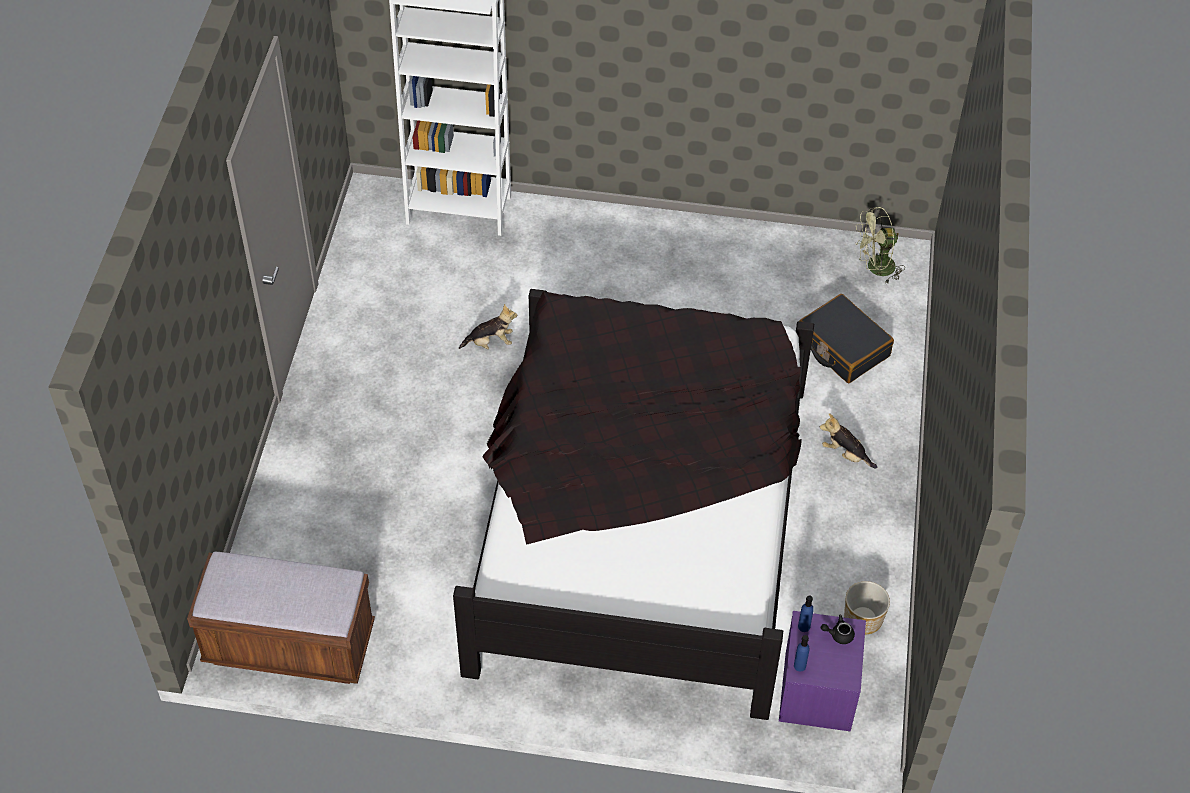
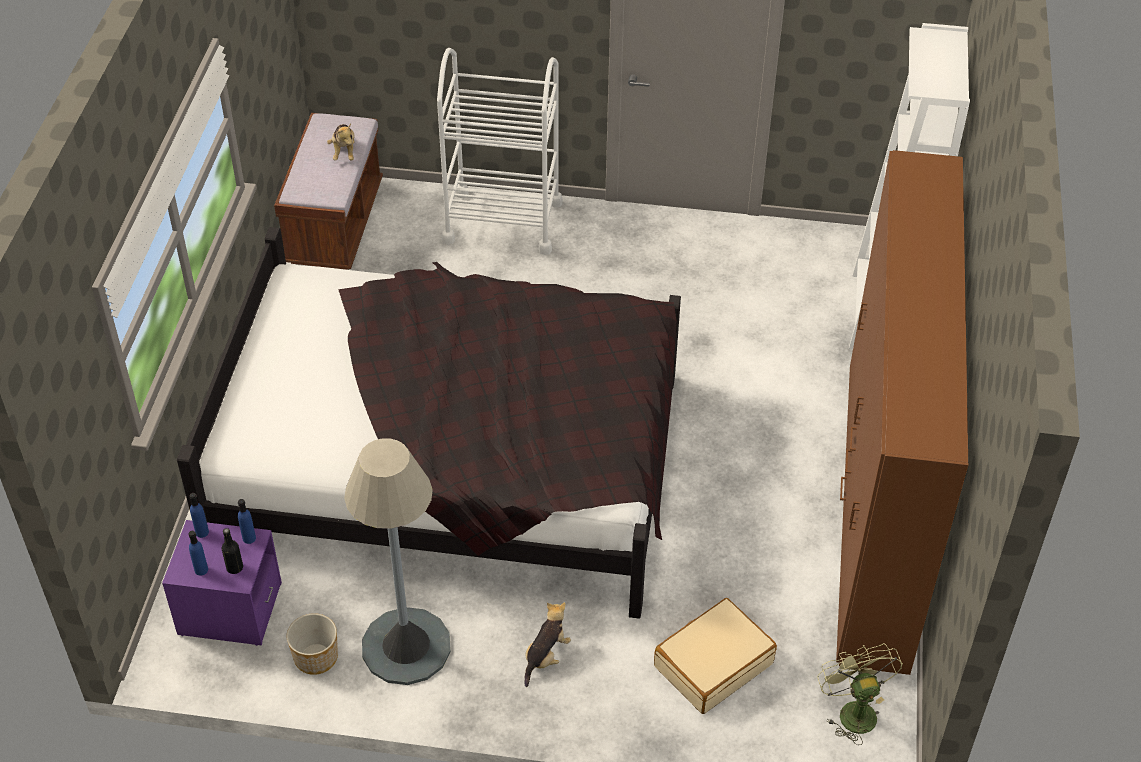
camera: 90 degrees right, 5 degrees down
(302, 490) = (503, 221): none -> white cart
(490, 343) = (692, 344): plush toy -> plush toy (344, 152)
(682, 235) = (877, 509): none -> brown wardrobe
(838, 634) = (235, 568): black teapot -> black bottle
(842, 347) = (713, 664): black suitcase -> beige suitcase
(843, 661) = (201, 570): none -> blue bottle
(845, 552) = (406, 647): none -> grey floor lamp

